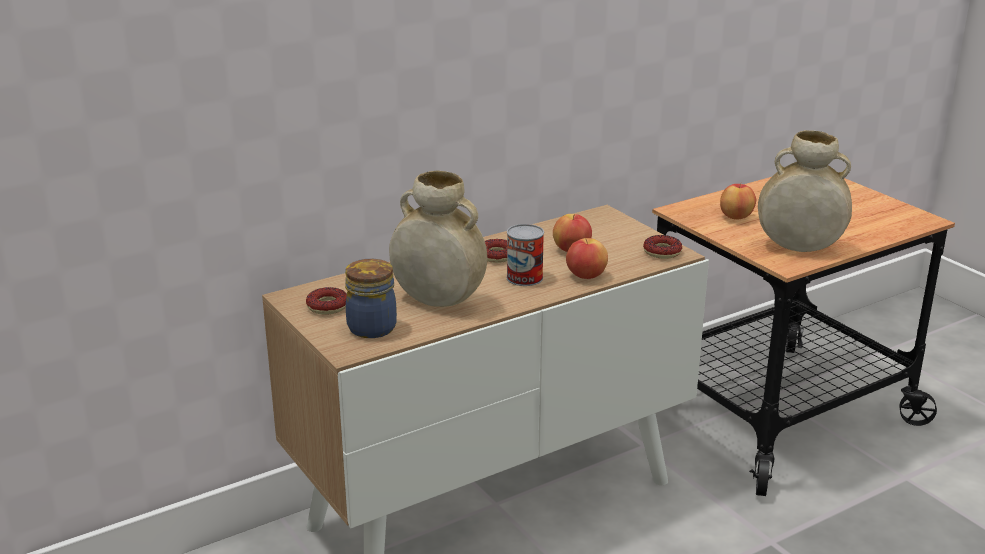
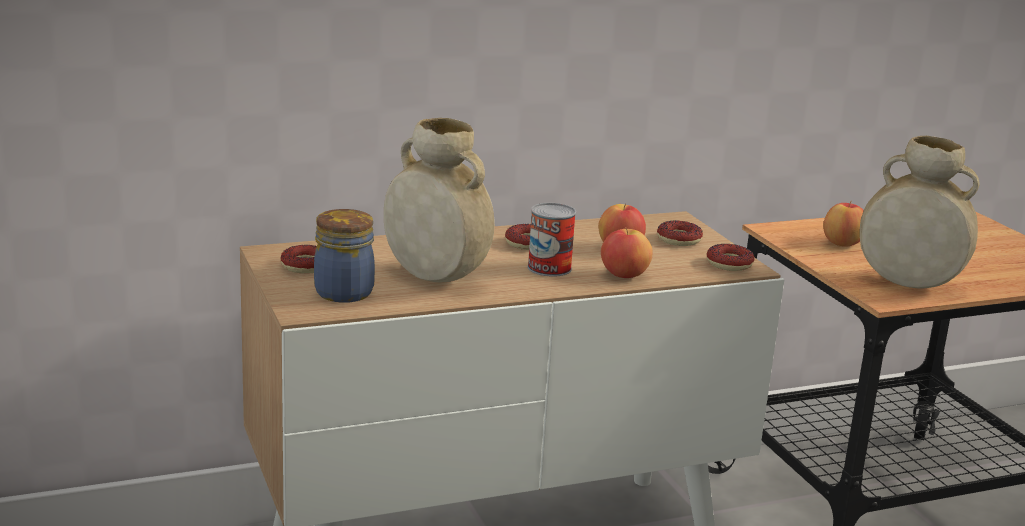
camera: 10 degrees right, 5 degrees down
(613, 234) = (679, 239): none -> donut

